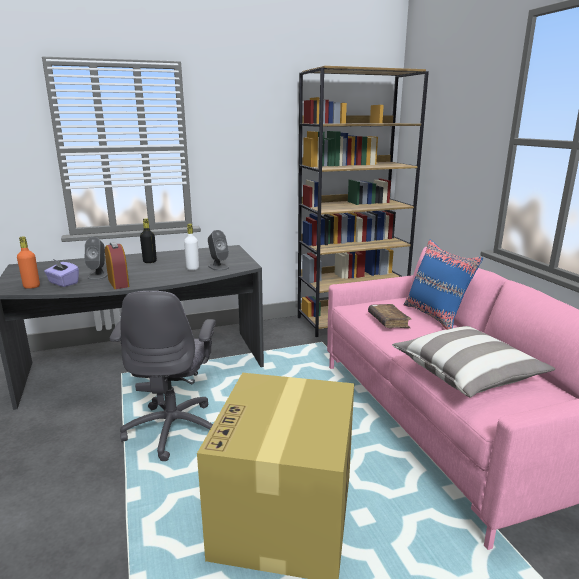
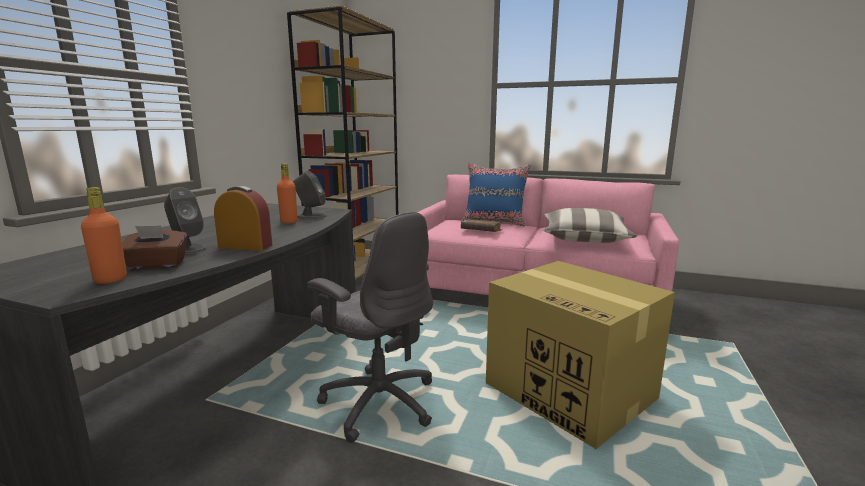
camera: 50 degrees left, 5 degrees down
(63, 283) = (157, 265): purple tissue box -> brown tissue box
(150, 261) = (211, 228): black bottle -> none
(192, 268) = (289, 222): white bottle -> orange bottle

